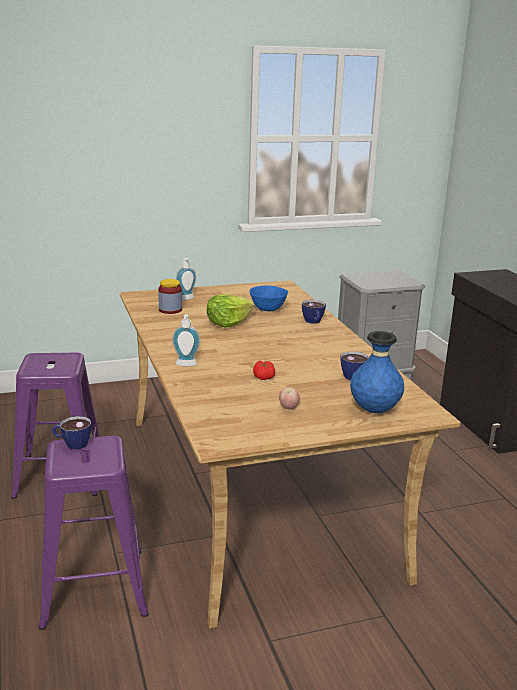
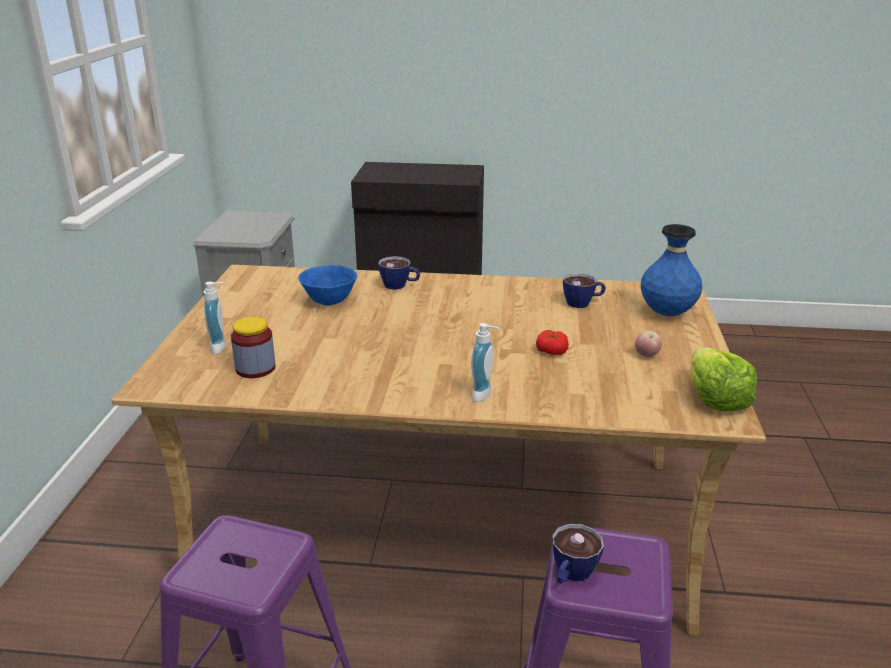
camera: 65 degrees left, 5 degrees up
(228, 323) = (352, 336): lettuce -> lettuce (715, 399)

